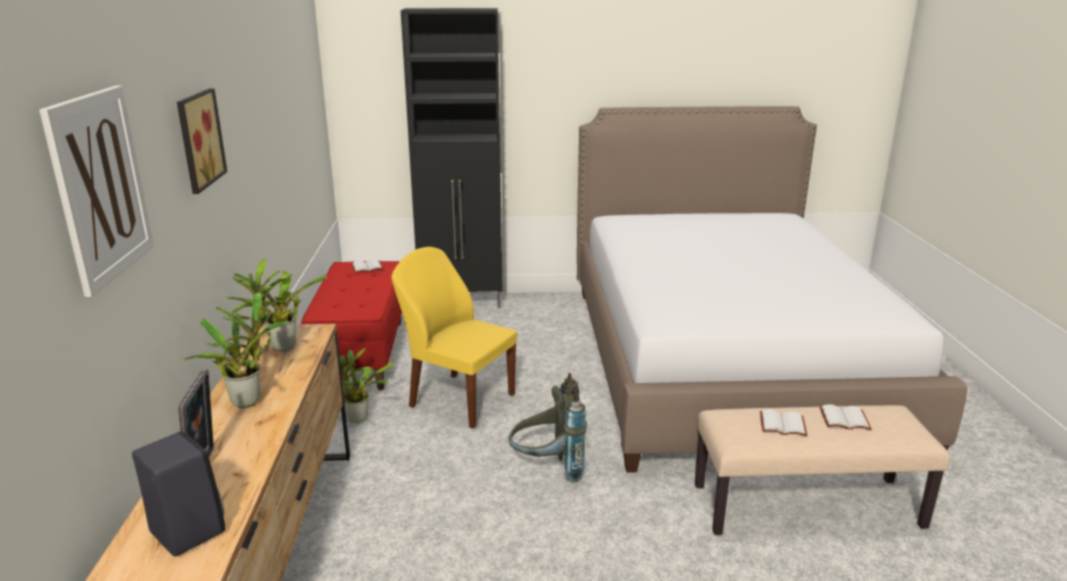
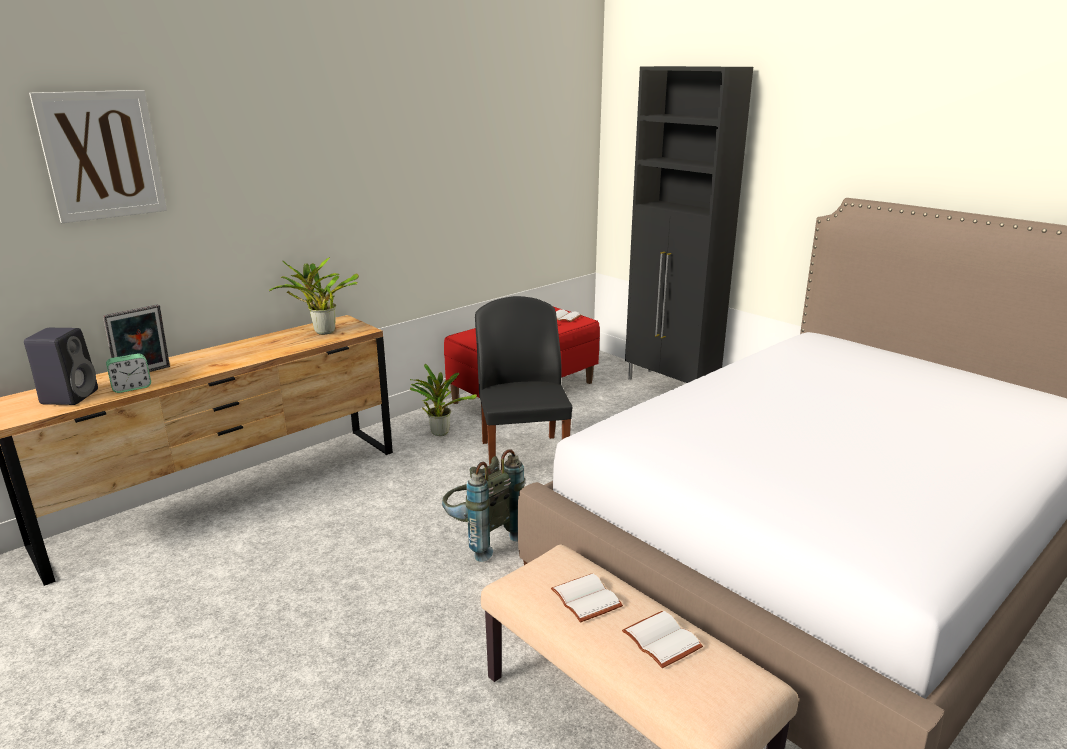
camera: 50 degrees right, 0 degrees up
(197, 139) = (275, 147): picture -> none
(237, 484) = (132, 388): none -> alarm clock
(249, 400) = (240, 351): potted plant -> none
(460, 399) = (523, 455): yellow chair -> black chair

